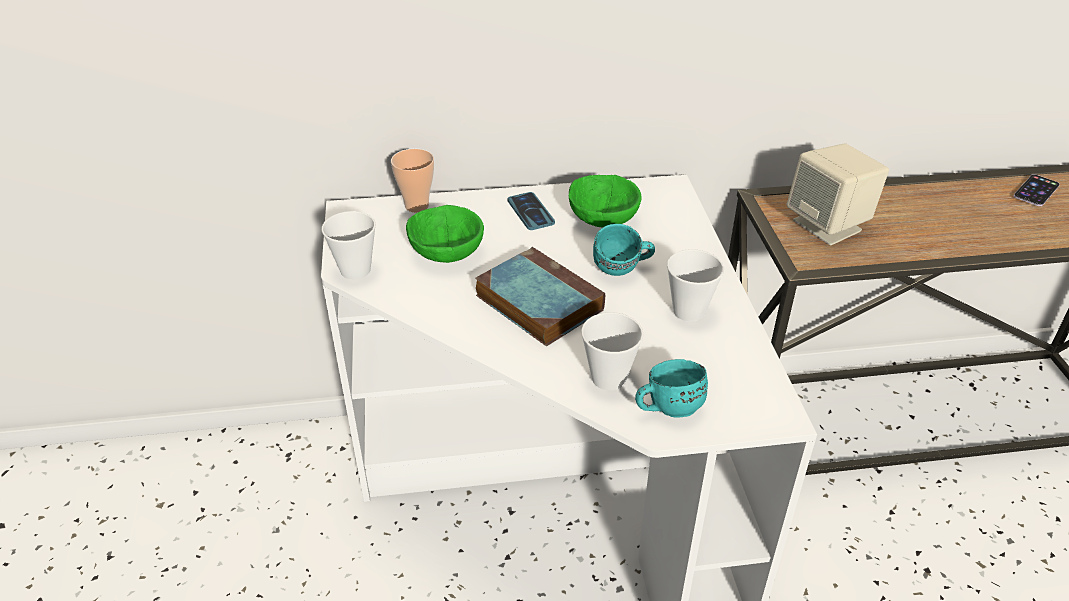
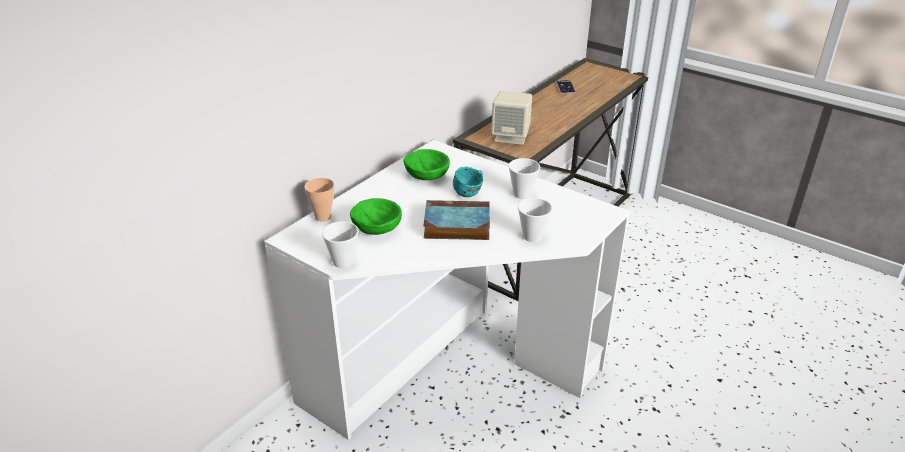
camera: 45 degrees left, 5 degrees down
(530, 212) = (388, 190): phone -> none
(666, 407) = (569, 233): turquoise mug -> none

